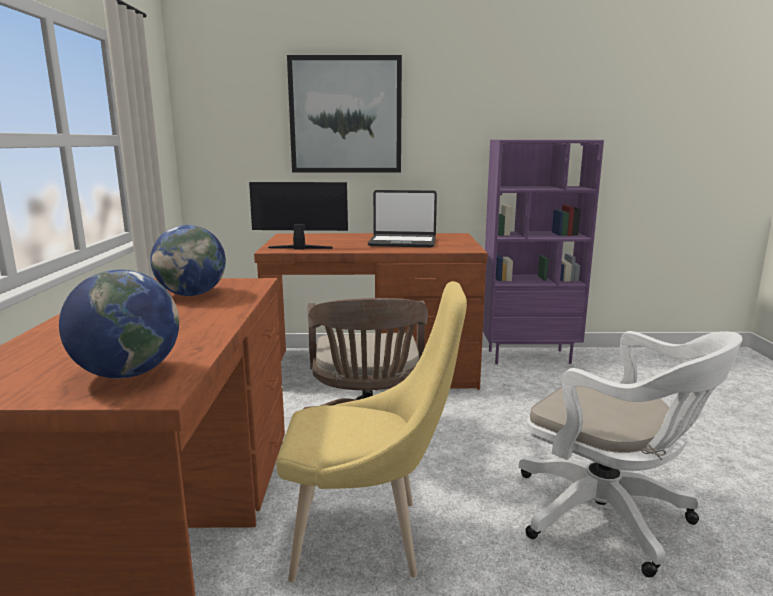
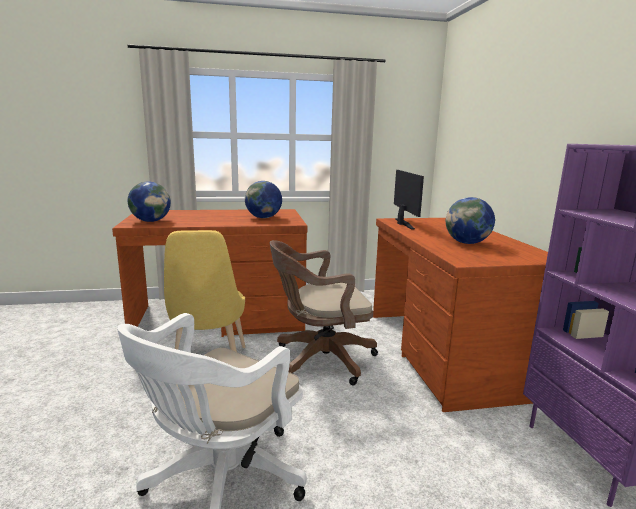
camera: 80 degrees right, 0 degrees up
(345, 115) = (512, 118): picture -> none
(402, 242) = (467, 243): laptop -> globe

